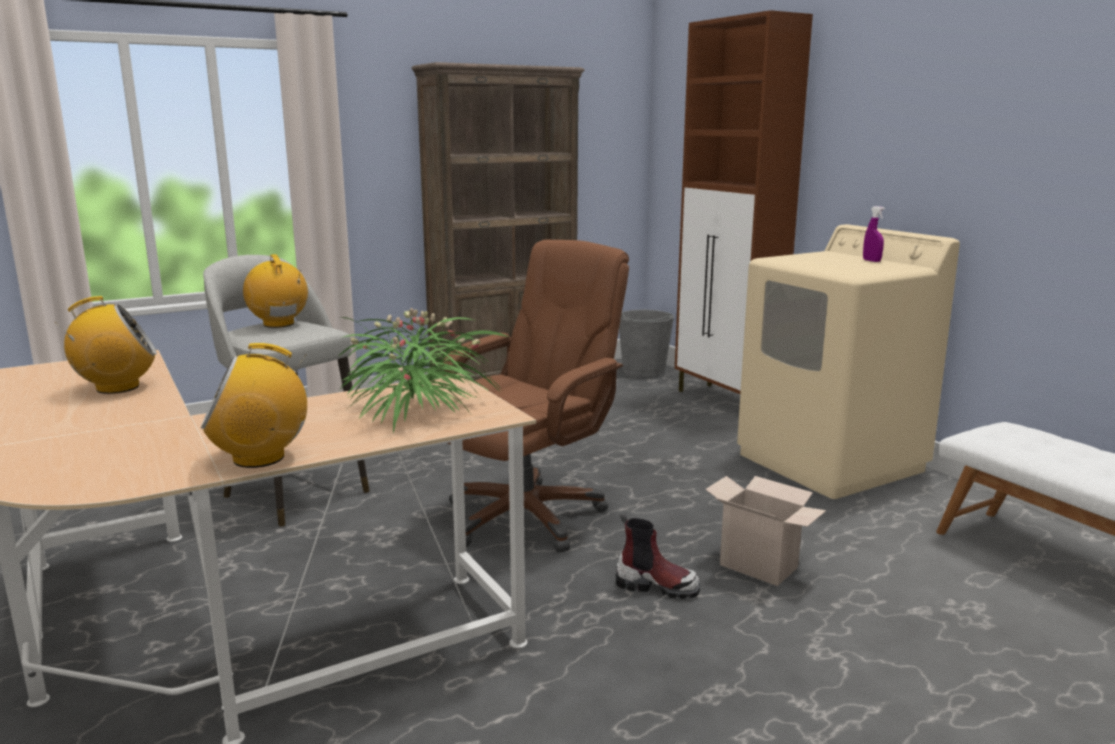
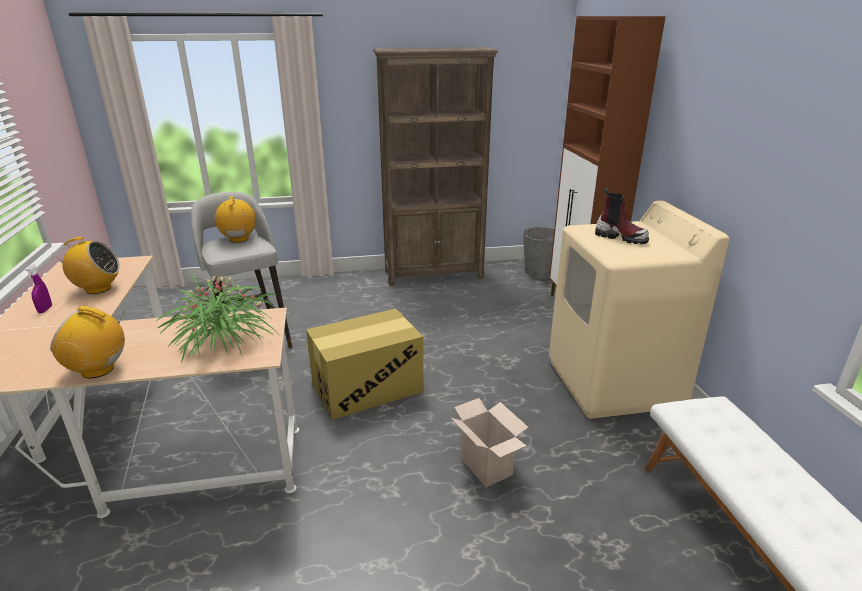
camera: 20 degrees right, 10 degrees up
(525, 516) = (367, 387): brown office chair -> cardboard box
(656, 586) = (405, 466): boot -> boot (621, 237)
(871, 261) = (658, 240): purple spray bottle -> purple spray bottle (45, 310)

